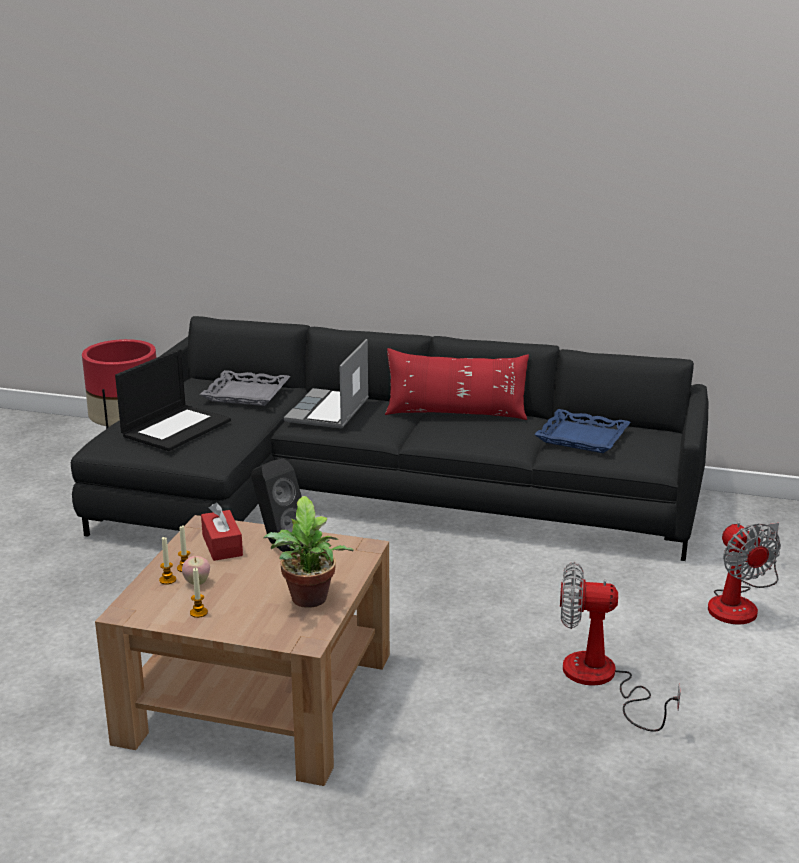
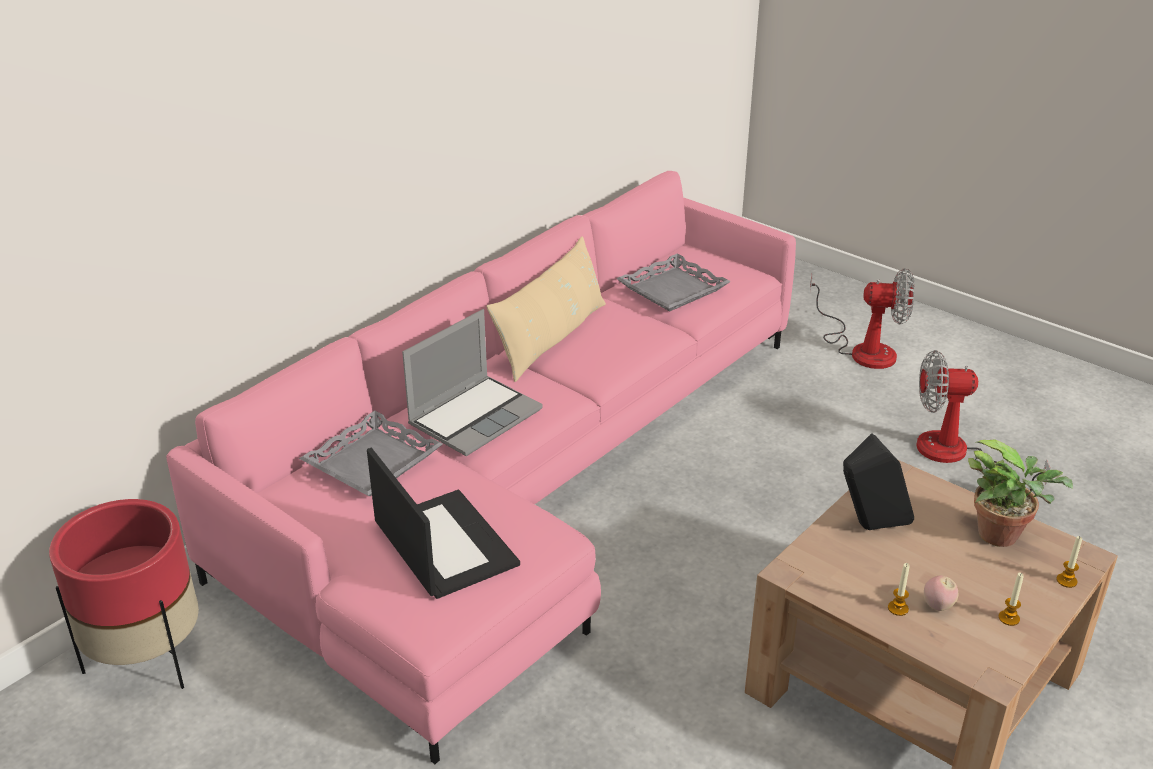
camera: 65 degrees left, 10 degrees up
(167, 580) = (923, 628): candle -> candle (1066, 581)
(222, 545) = (851, 569): red tissue box -> none
(328, 411) = (475, 416): laptop -> laptop turned 90 degrees counterclockwise
(378, 497) = (522, 479): black sofa -> pink sofa
(456, 414) = (551, 338): red pillow -> beige pillow
(582, 438) = (673, 290): blue tray -> grey tray
(601, 680) = (956, 457): fan -> fan turned 60 degrees clockwise

